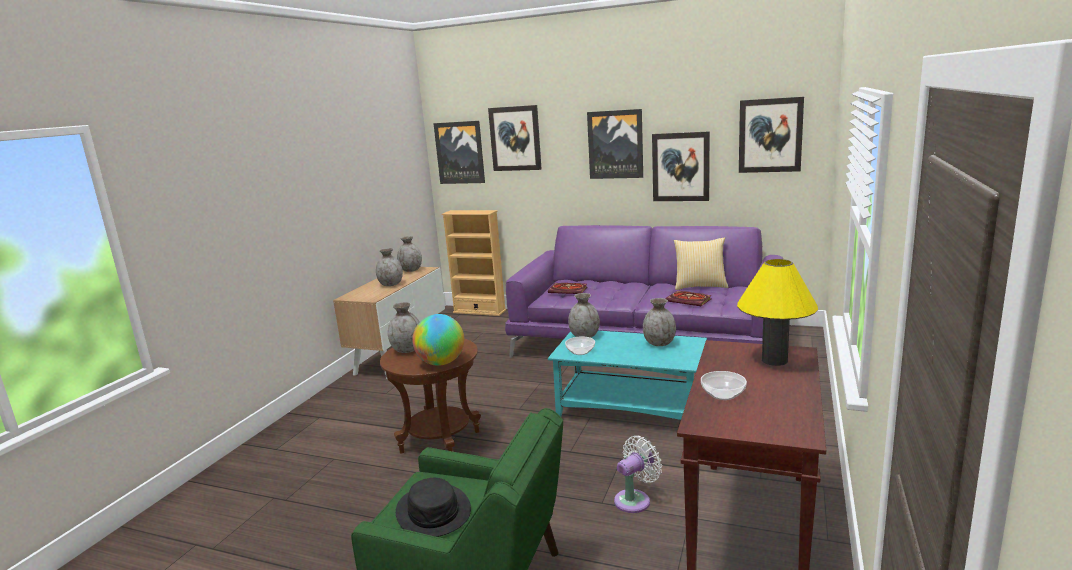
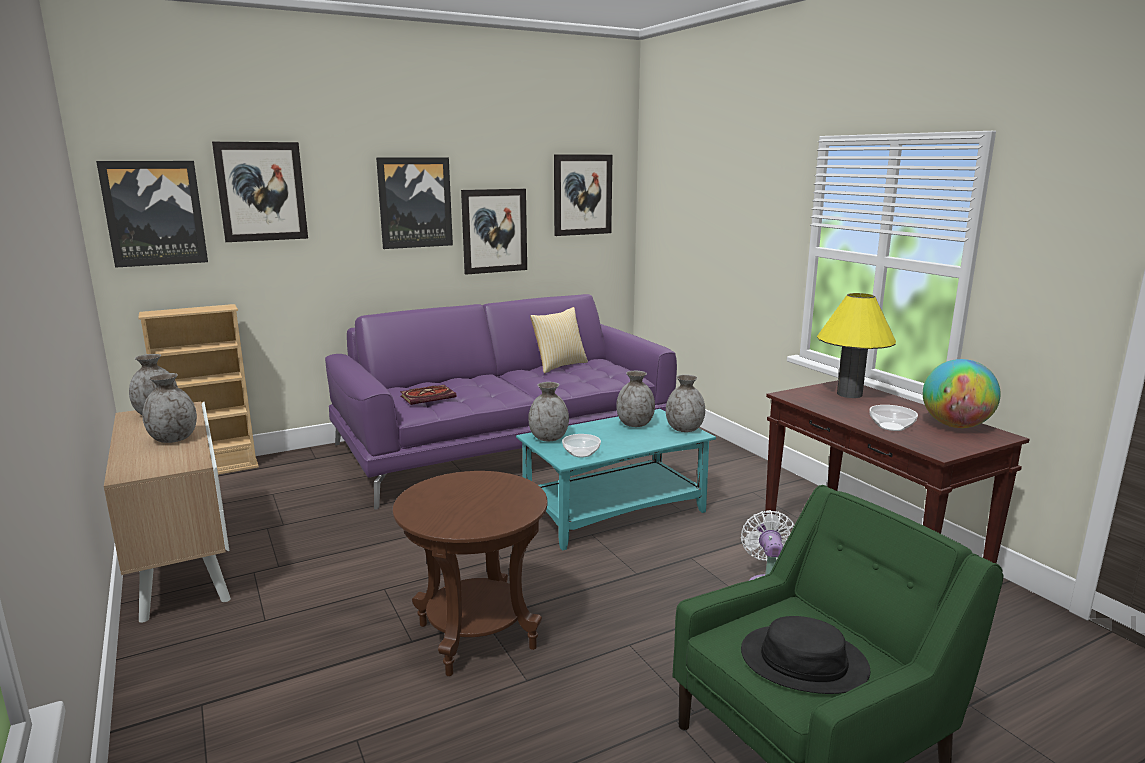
camera: 50 degrees left, 0 degrees up
(408, 350) = (428, 507): grey vase -> grey vase (684, 429)
(441, 363) = (518, 504): globe -> globe (955, 426)
(690, 300) = (581, 379): book -> none

